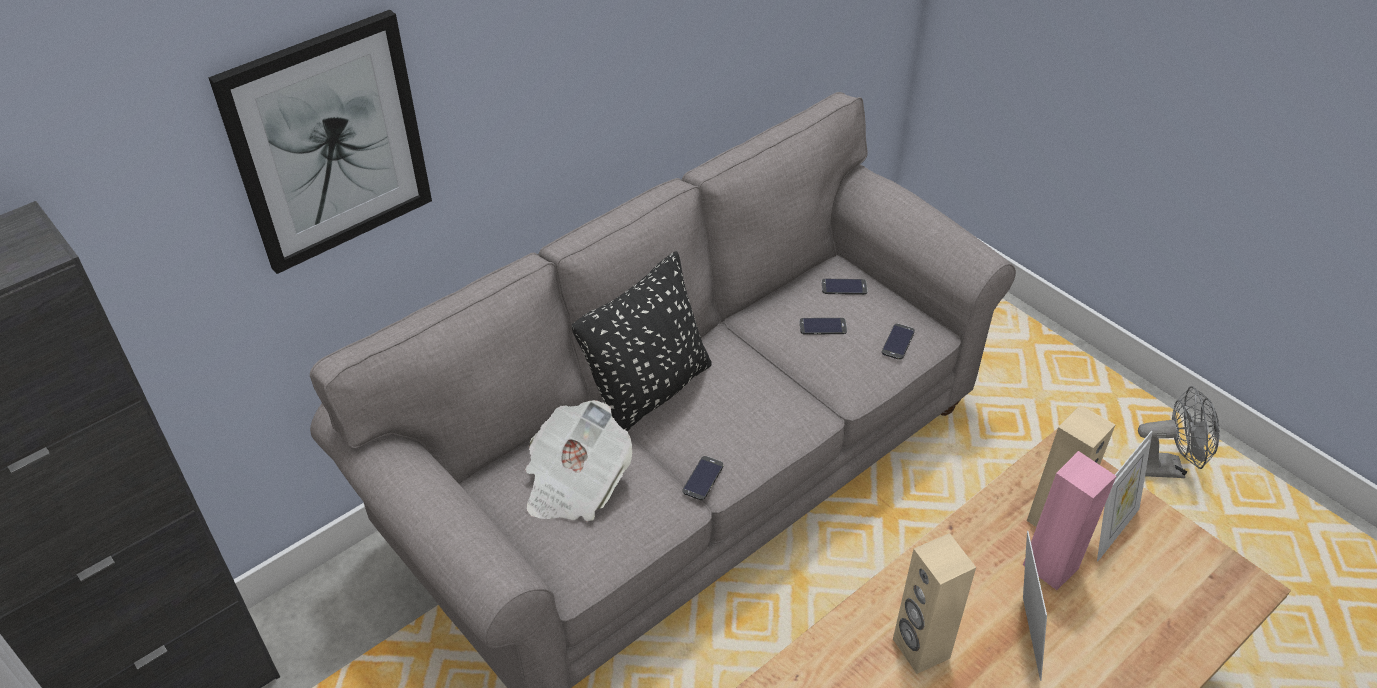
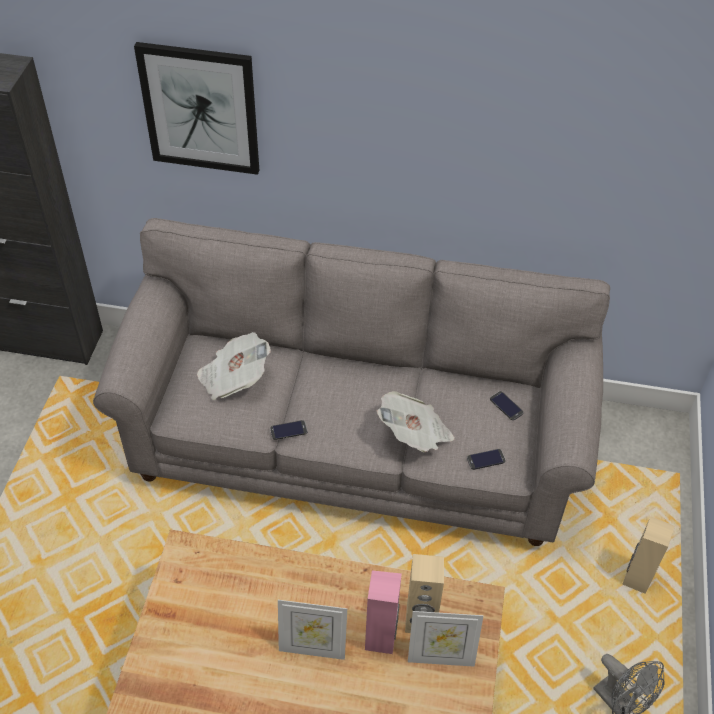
camera: 50 degrees right, 5 degrees up
(648, 393) = (329, 369): black pillow -> none
(815, 375) = (415, 434): none -> newspaper
(823, 326) = (460, 415): phone -> none
(920, 649) = (262, 600): beige speaker -> beige speaker (636, 579)
(1022, 638) = (312, 648): picture frame -> picture frame turned 45 degrees clockwise

